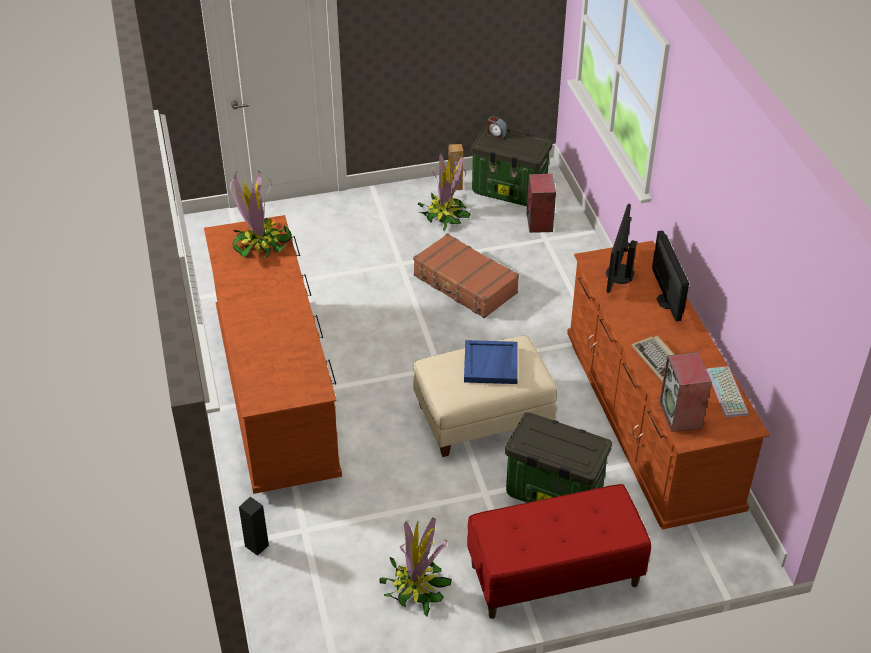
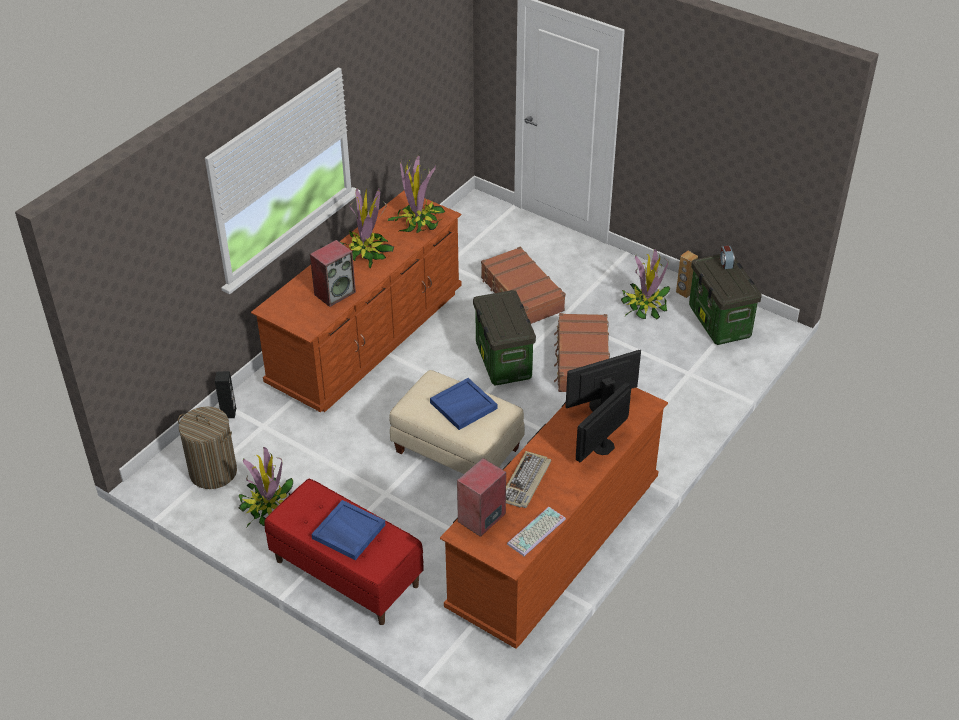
camera: 50 degrees right, 0 degrees up
(257, 296) = (366, 251): none -> potted plant
(324, 602) = (213, 472): none -> laundry basket
(345, 270) = (521, 295): none -> brown suitcase
(539, 222) = (704, 358): speaker -> speaker (335, 293)
(552, 493) = (423, 529): storage box -> storage box (502, 360)
(566, 525) = (348, 532): none -> blue tray

